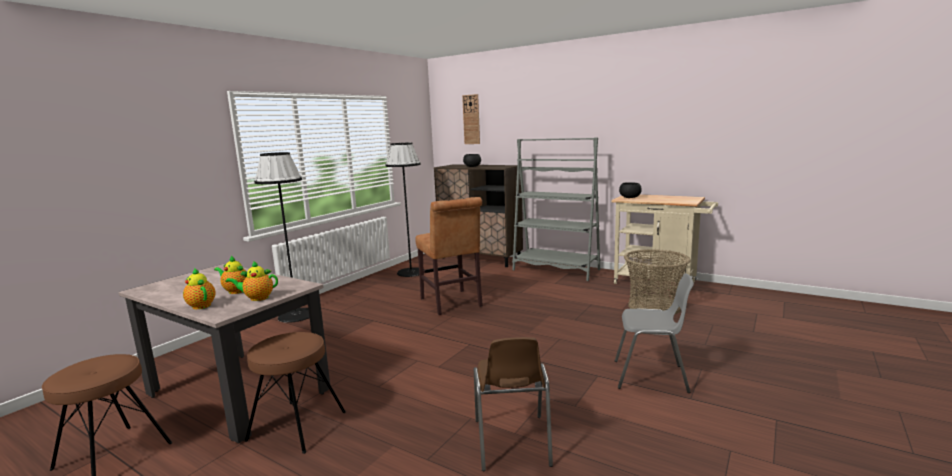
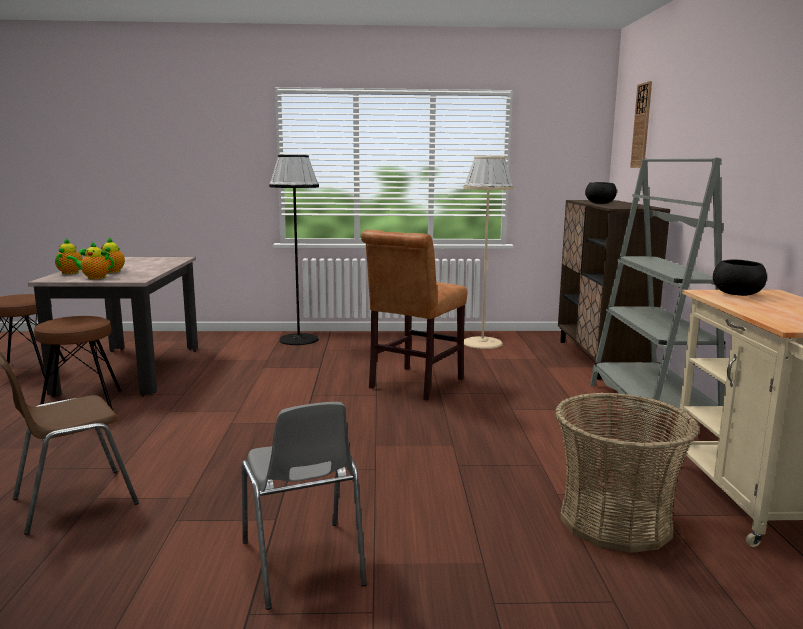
camera: 55 degrees right, 0 degrees up
(257, 298) = (94, 277): teapot -> teapot turned 45 degrees counterclockwise
(410, 272) = (482, 343): black floor lamp -> beige floor lamp

